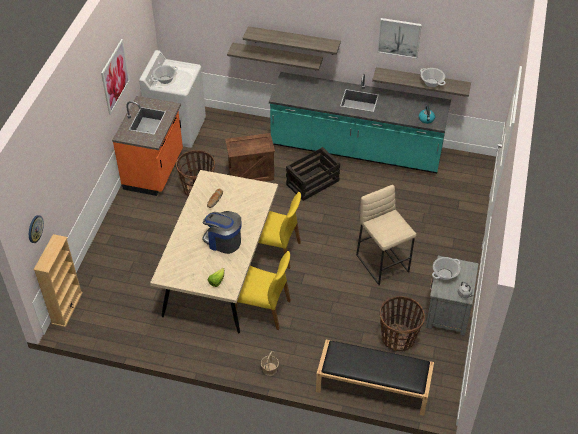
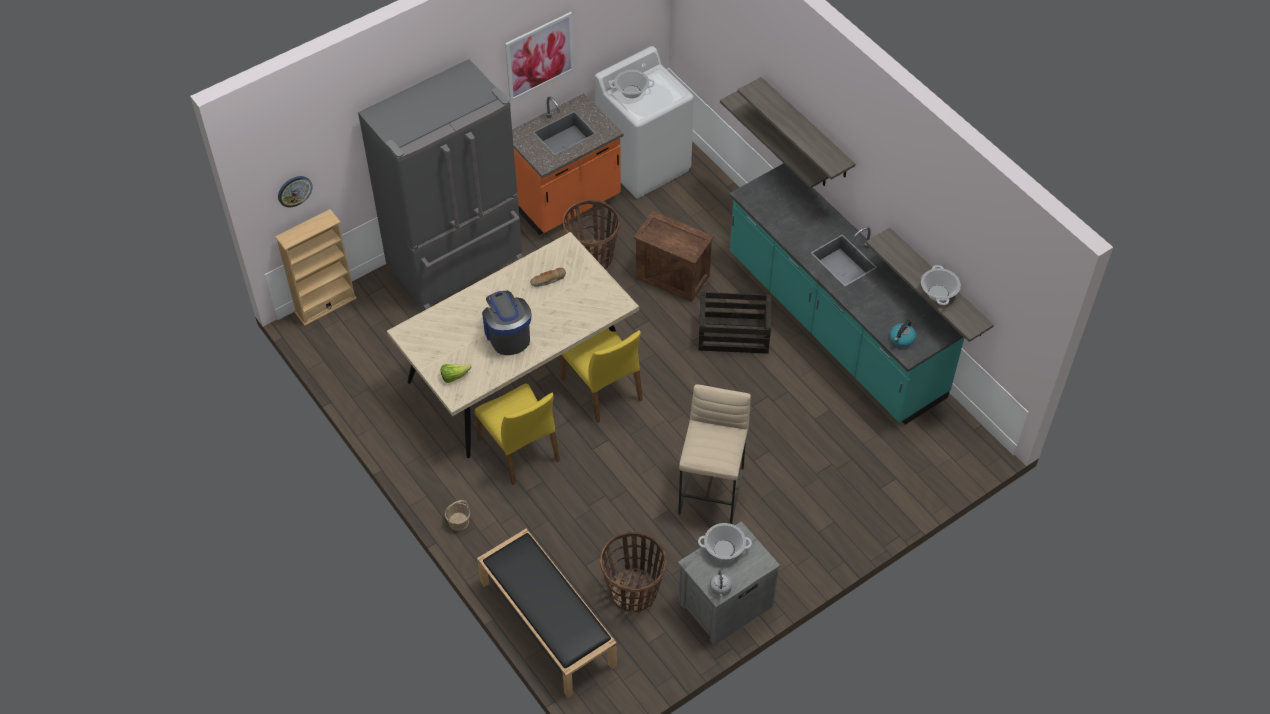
camera: 40 degrees right, 5 degrees up
(125, 238) = (457, 264): none -> grey fridge
(399, 37) = (919, 203): picture -> none

